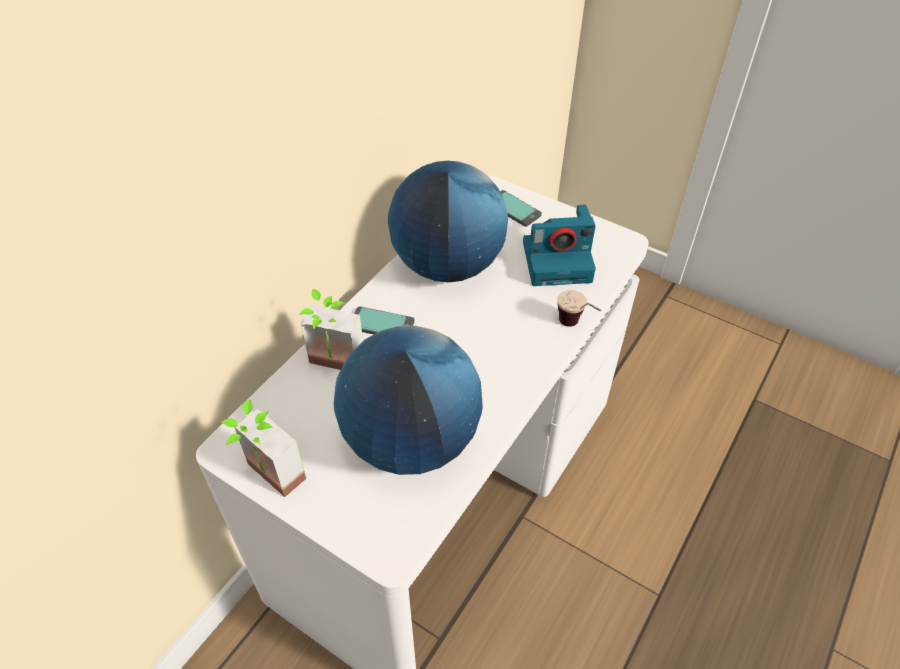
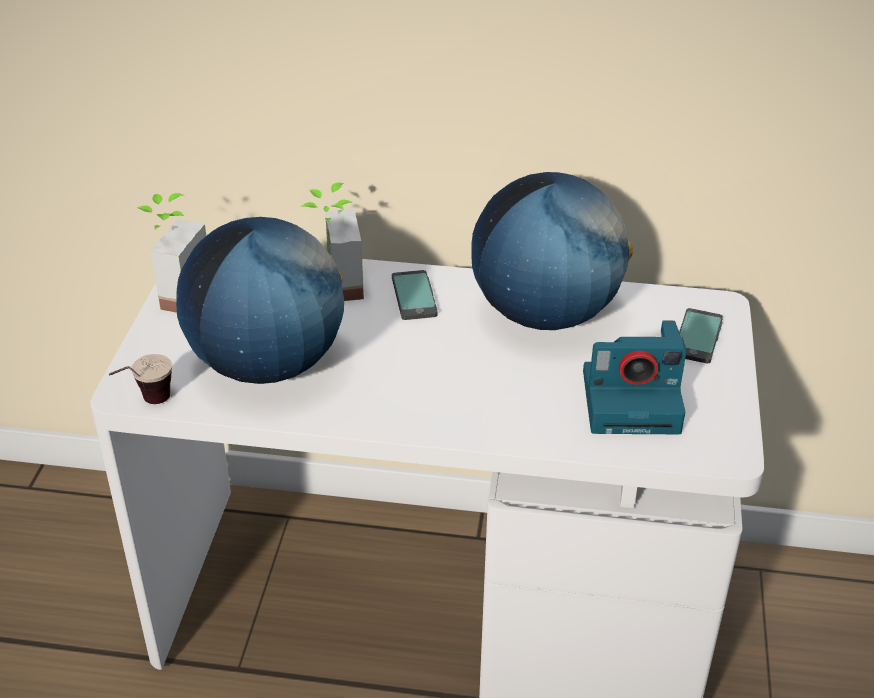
camera: 65 degrees right, 10 degrees down
(558, 260) = (633, 400): camera -> camera turned 60 degrees counterclockwise
(576, 327) = (522, 445): cup -> cup (145, 405)

